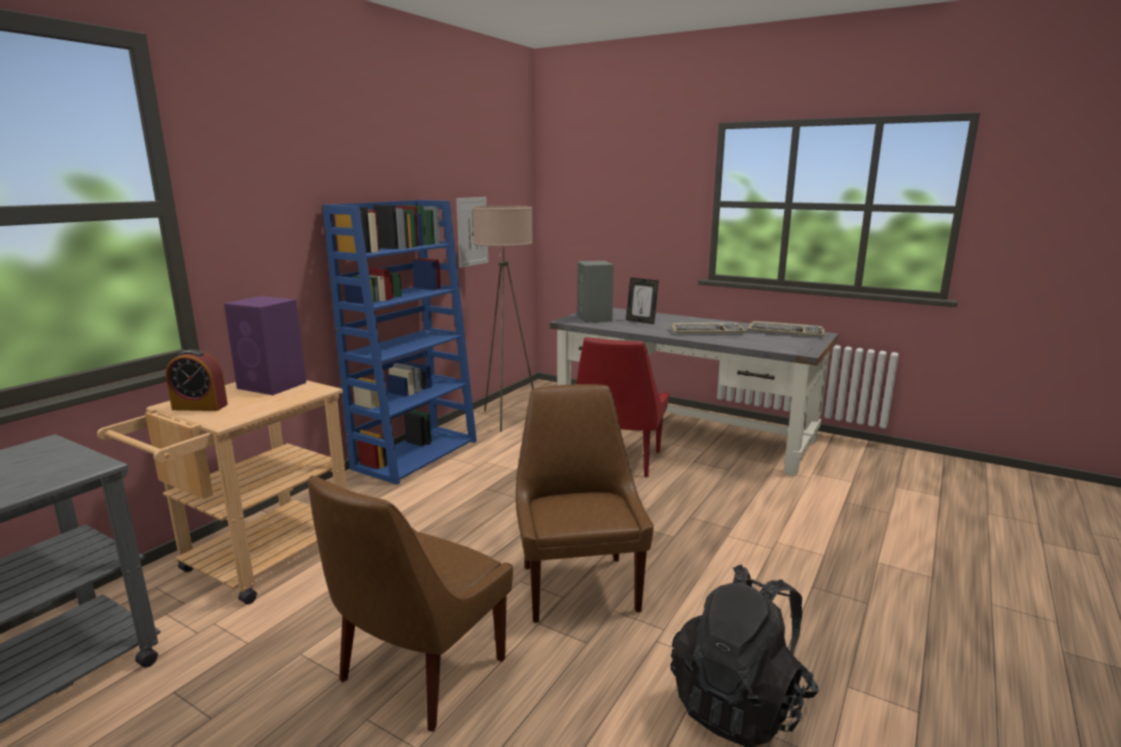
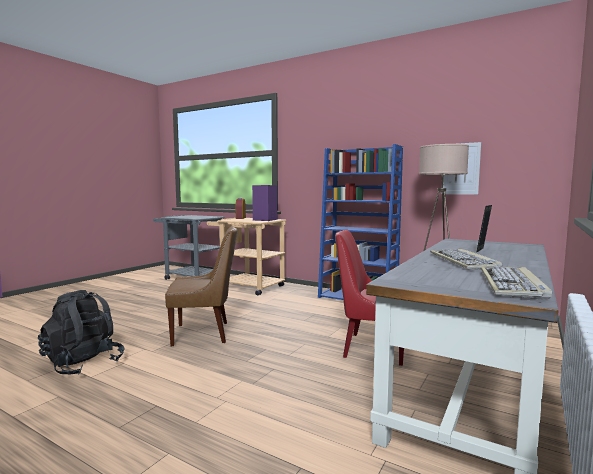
camera: 90 degrees right, 10 degrees down
(418, 673) = (163, 310): brown chair -> none
(594, 319) = (473, 243): grey speaker -> none

